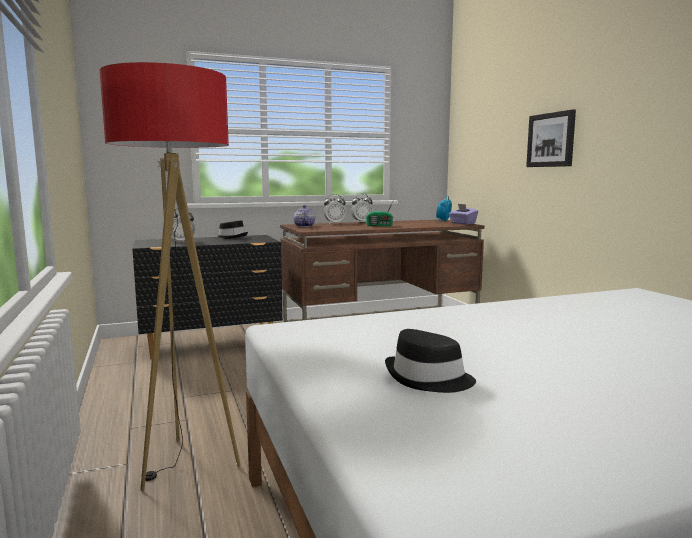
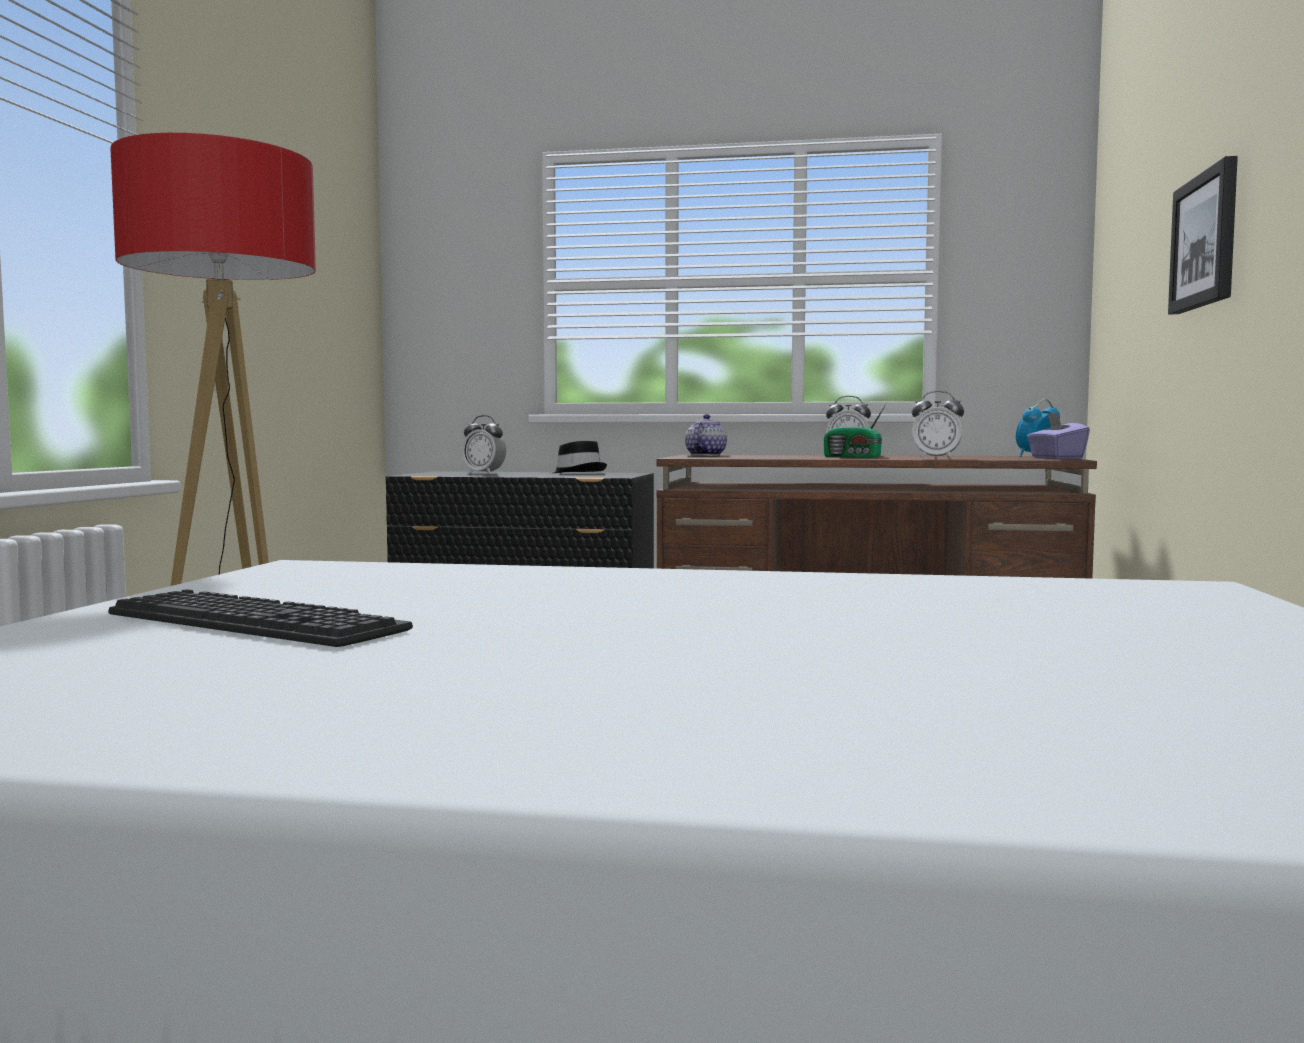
camera: 30 degrees right, 5 degrees down
(334, 223) = (784, 455): alarm clock -> alarm clock (936, 458)
(428, 379) = (254, 623): black hat -> keyboard

